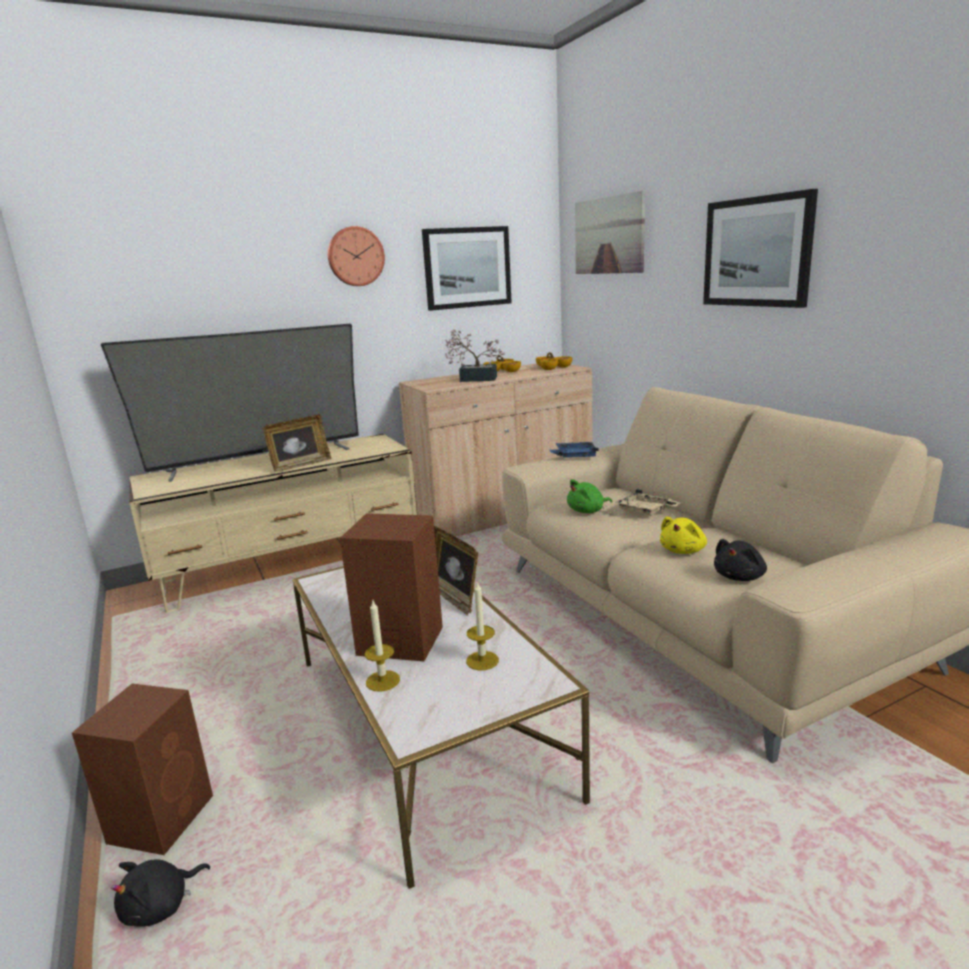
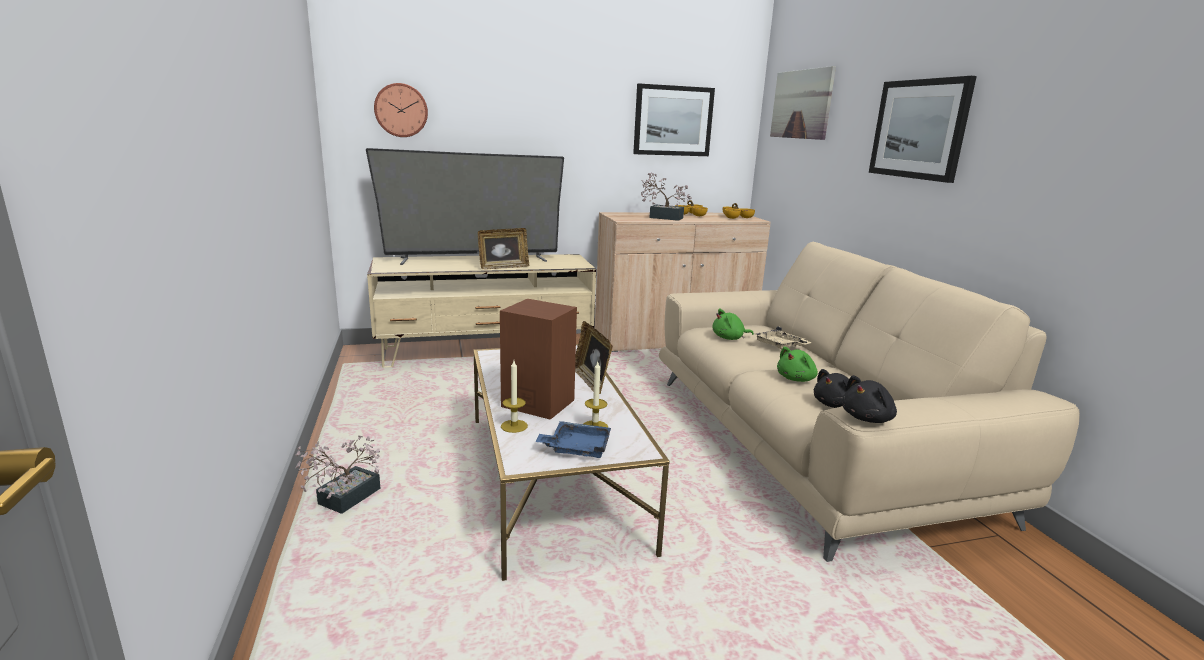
camera: 10 degrees right, 0 degrees up
(161, 906) = (327, 552): black plush toy -> black plush toy (868, 418)
(163, 819) = (343, 501): brown speaker -> potted plant
(355, 256) = (577, 101): wall clock -> wall clock (401, 110)
(574, 456) = (733, 293): blue tray -> blue tray (577, 448)
(683, 550) = (796, 379): yellow plush toy -> green plush toy

